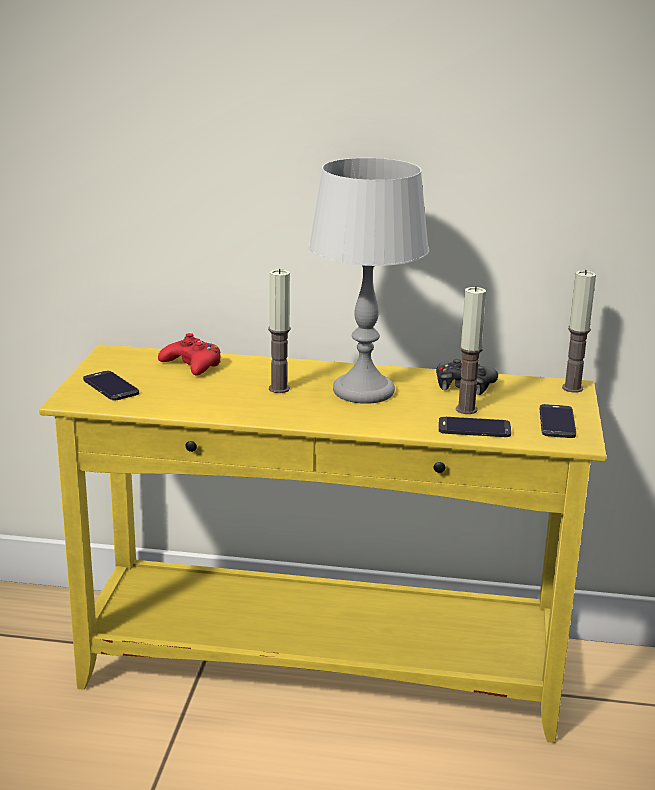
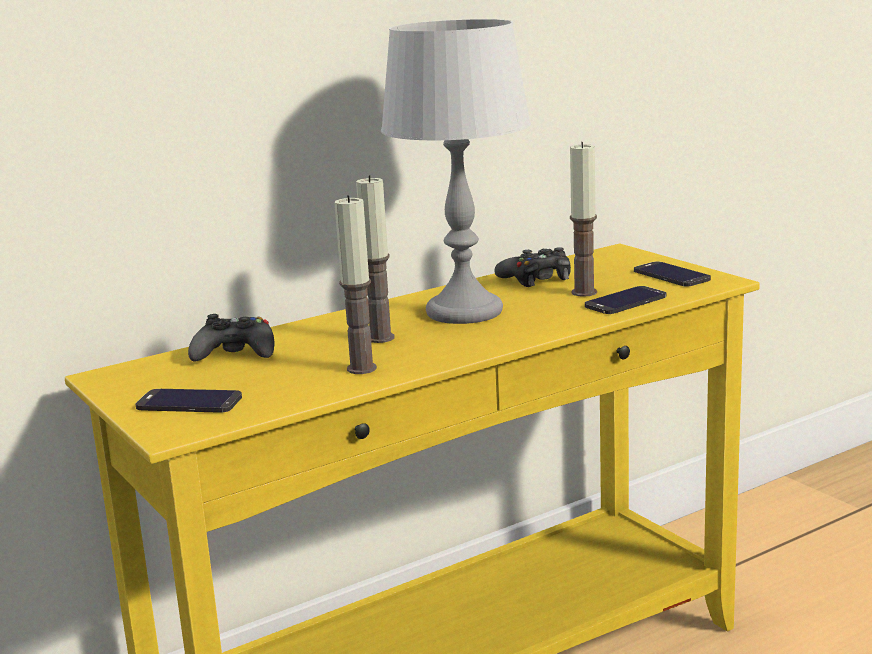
camera: 40 degrees left, 5 degrees down
(192, 365) = (235, 353): red game controller -> black game controller
(572, 388) = (620, 252): candle -> candle (362, 368)

